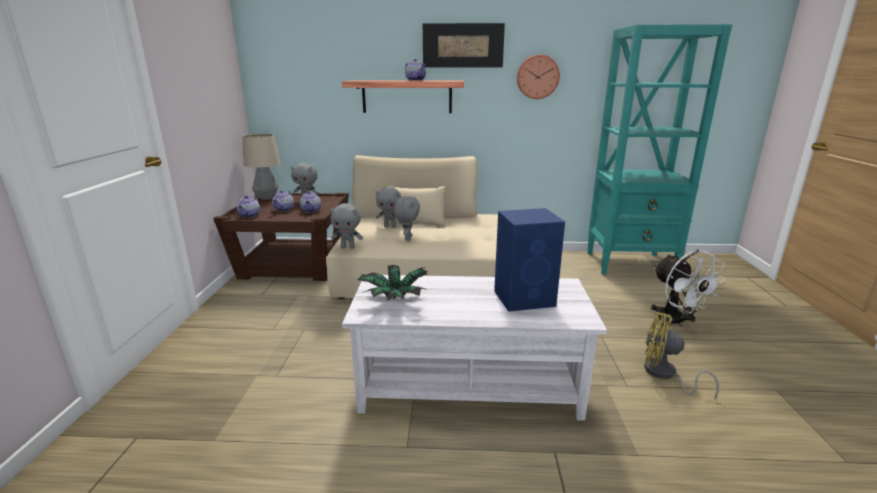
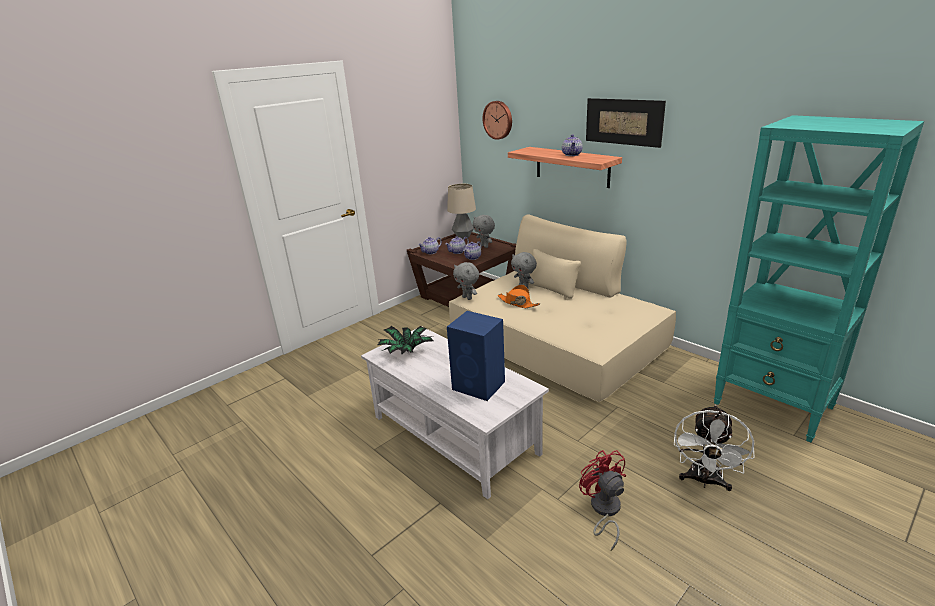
camera: 45 degrees right, 5 degrees up
(407, 238) = (518, 303): grey plush toy -> orange hat
(537, 77) = (698, 161): wall clock -> wall clock (498, 120)
(664, 375) = (603, 511): yellow fan -> red fan

